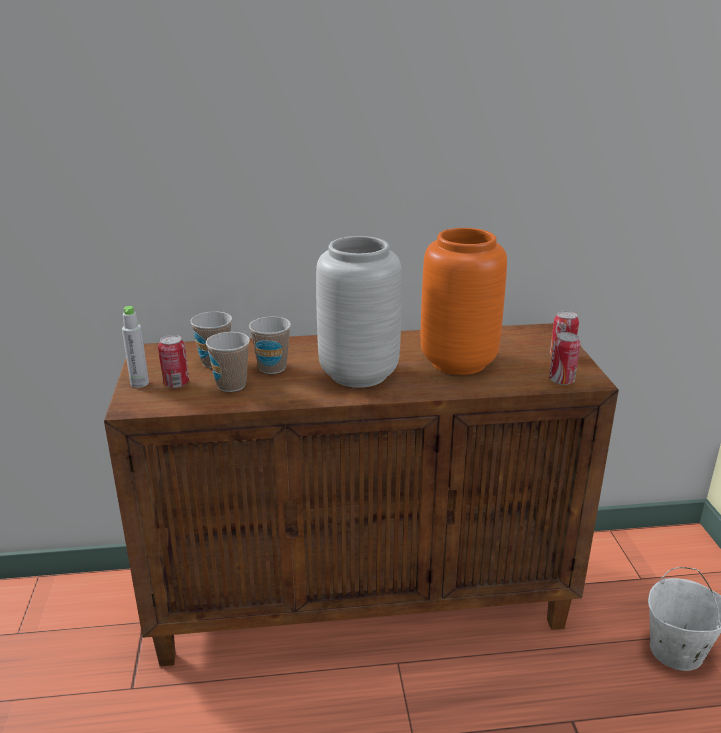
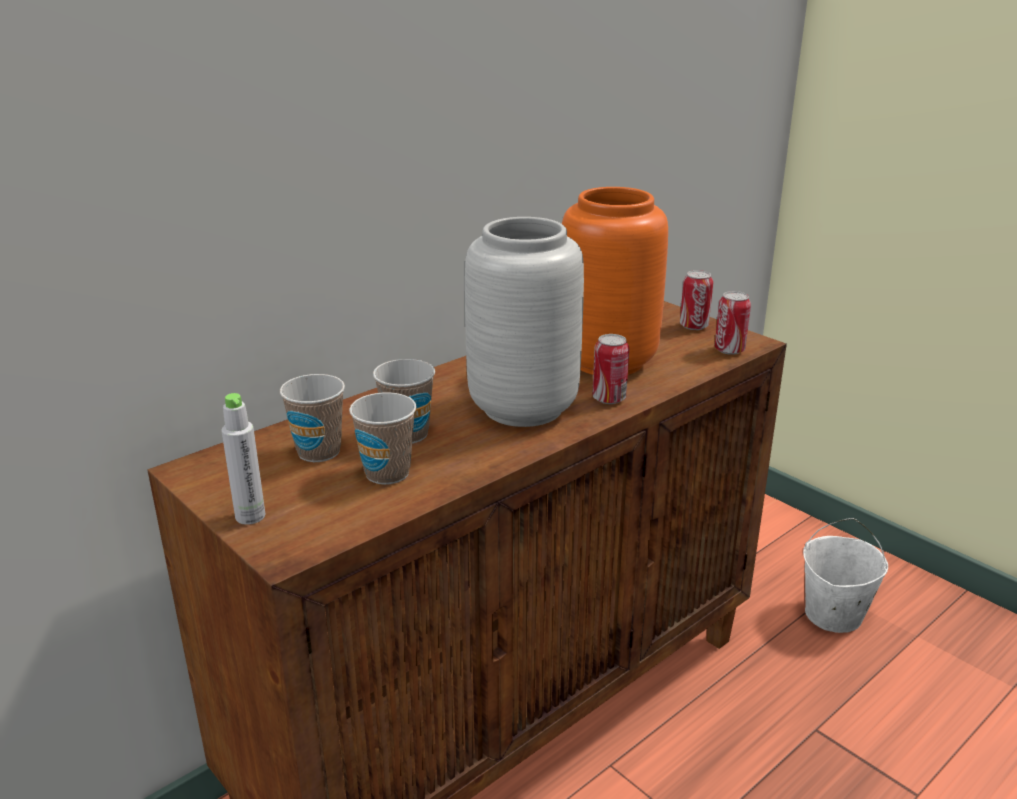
camera: 35 degrees left, 0 degrees up
(176, 383) = (306, 498): can -> can (609, 399)

